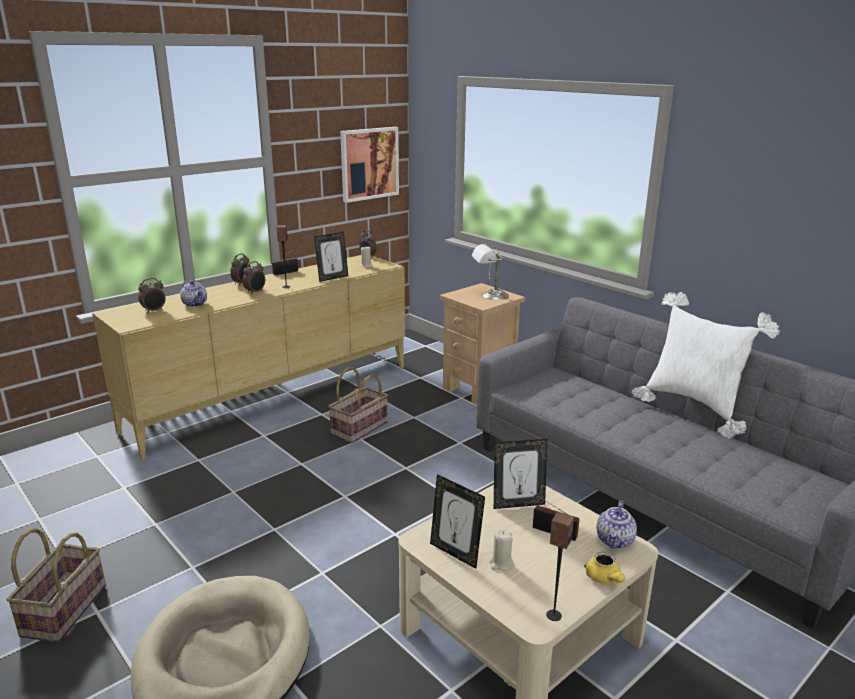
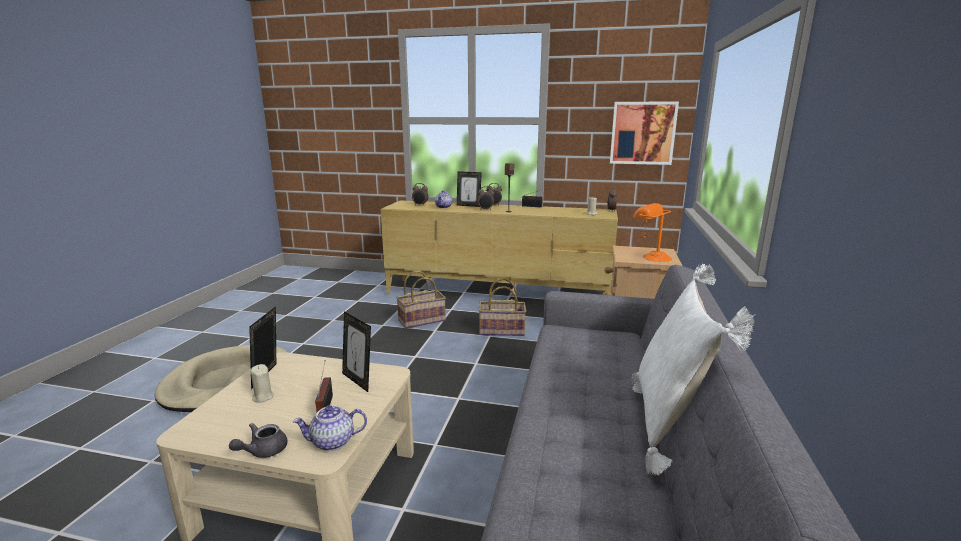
camera: 55 degrees right, 5 degrees down
(63, 610) = (248, 330): basket -> basket (421, 320)
(332, 278) = (548, 214): picture frame -> picture frame (469, 205)
(490, 296) = (651, 256): white table lamp -> orange table lamp
(553, 615) = (197, 438): speaker -> none
(604, 579) = (262, 451): yellow teapot -> grey teapot

